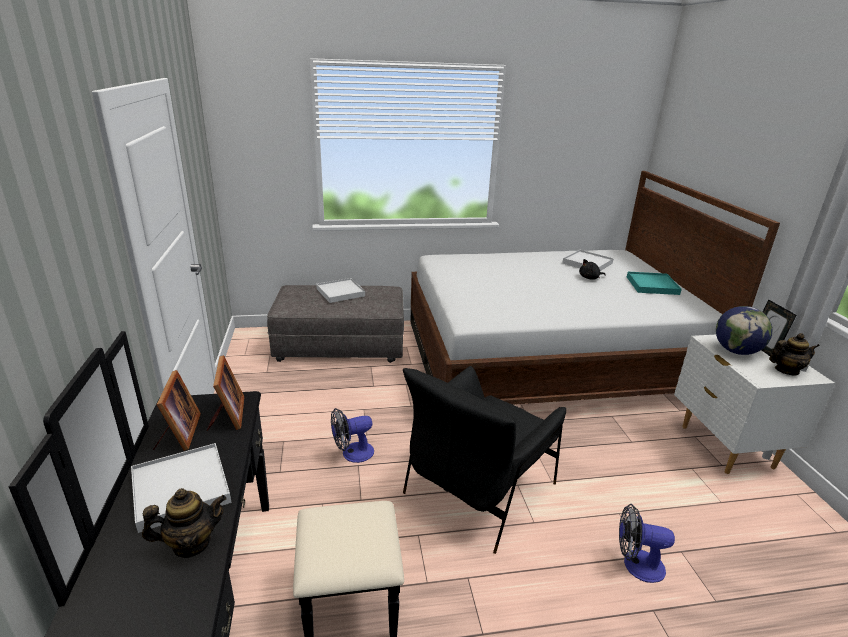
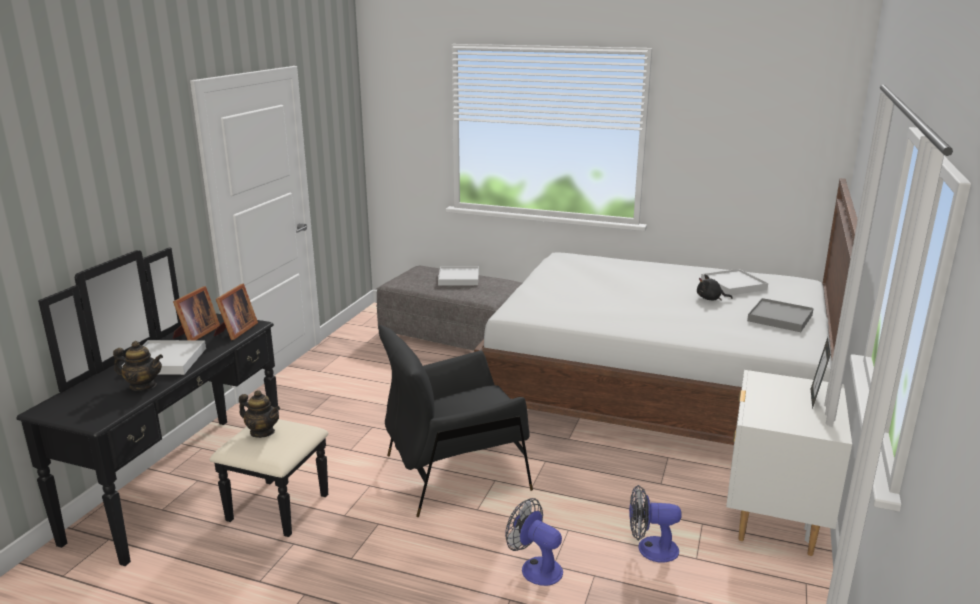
camera: 30 degrees right, 5 degrees down
(352, 454) = (376, 418): fan -> fan (650, 549)
(652, 285) = (779, 318): turquoise tray -> grey tray
(736, 351) = (774, 393): globe -> none
(786, 370) = (806, 420): teapot -> teapot (262, 432)

